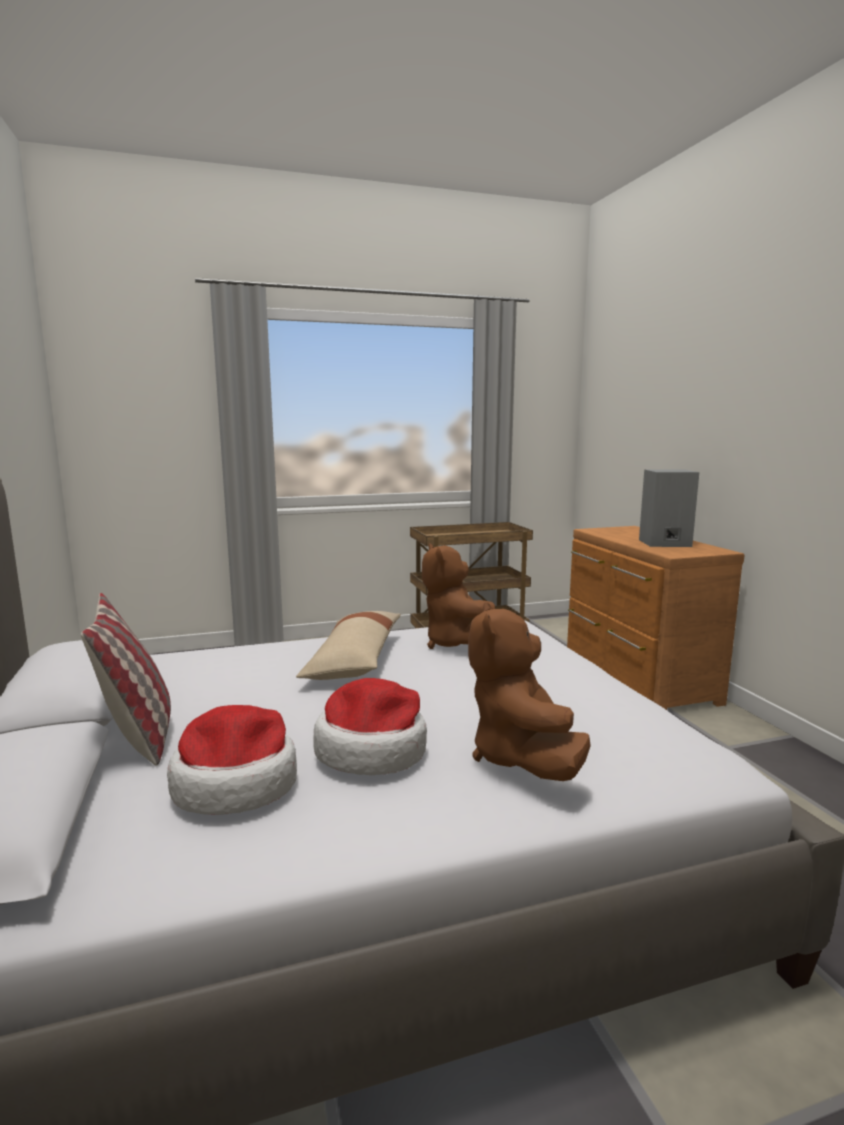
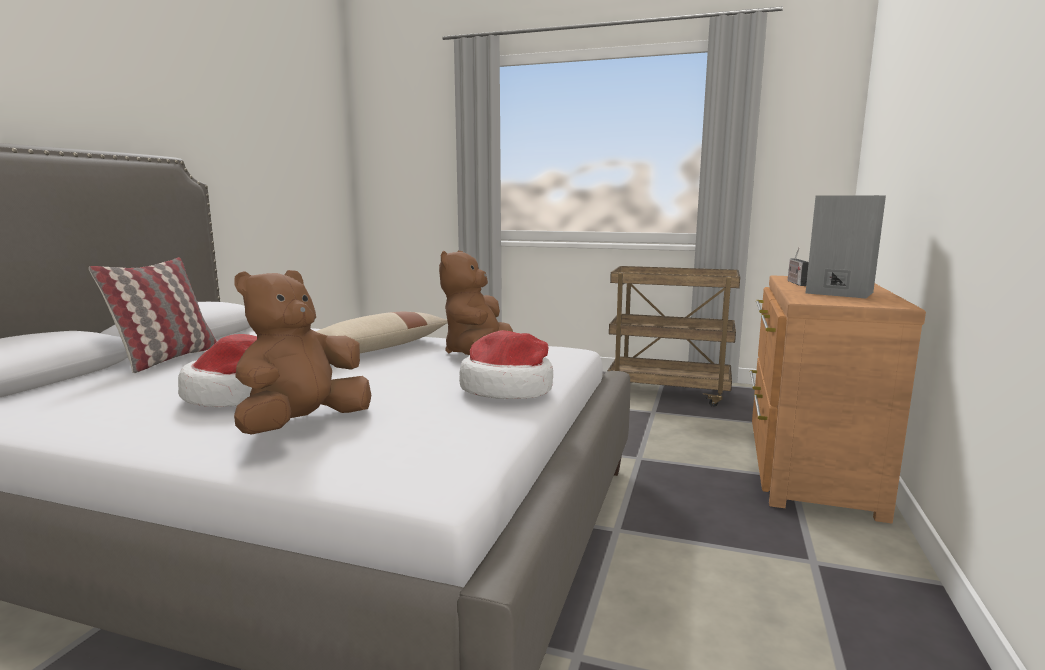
camera: 35 degrees right, 0 degrees up
(236, 784) = (137, 391): hat -> hat (508, 389)
(614, 536) = (795, 283): none -> radio

